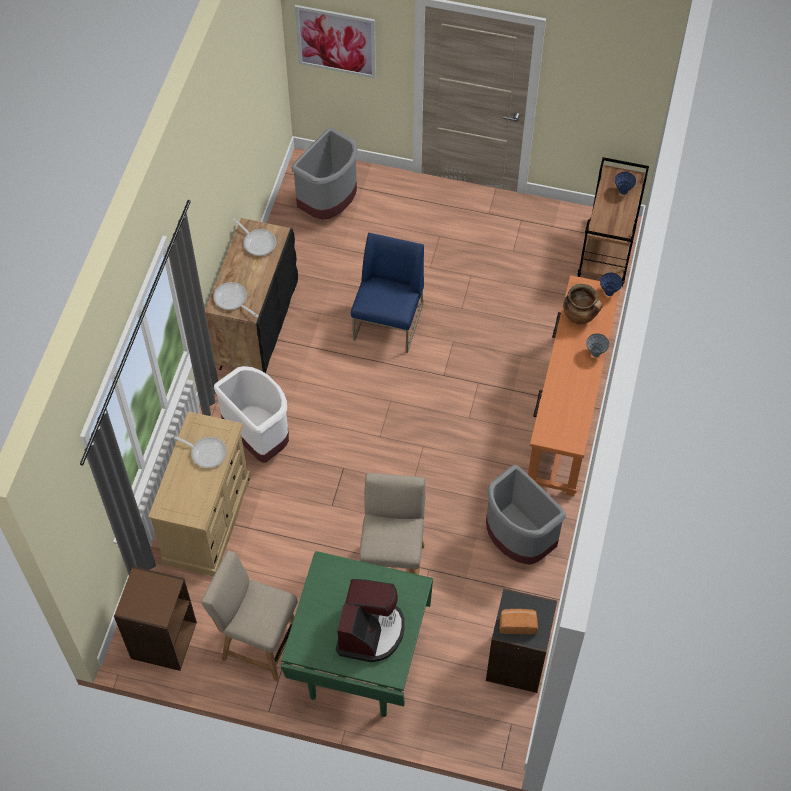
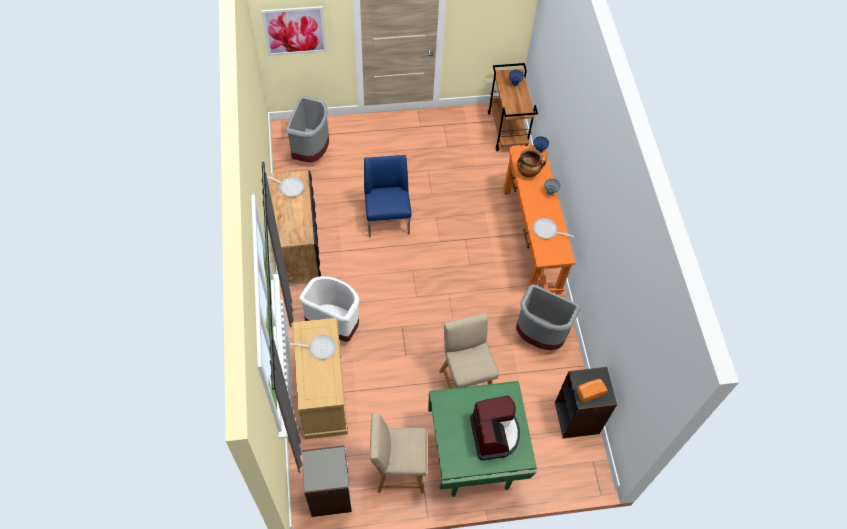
camera: 25 degrees left, 0 degrees up
(163, 640) = (329, 494): brown bookcase -> grey bookcase
(232, 300) = (290, 233): frying pan -> frying pan (547, 231)

